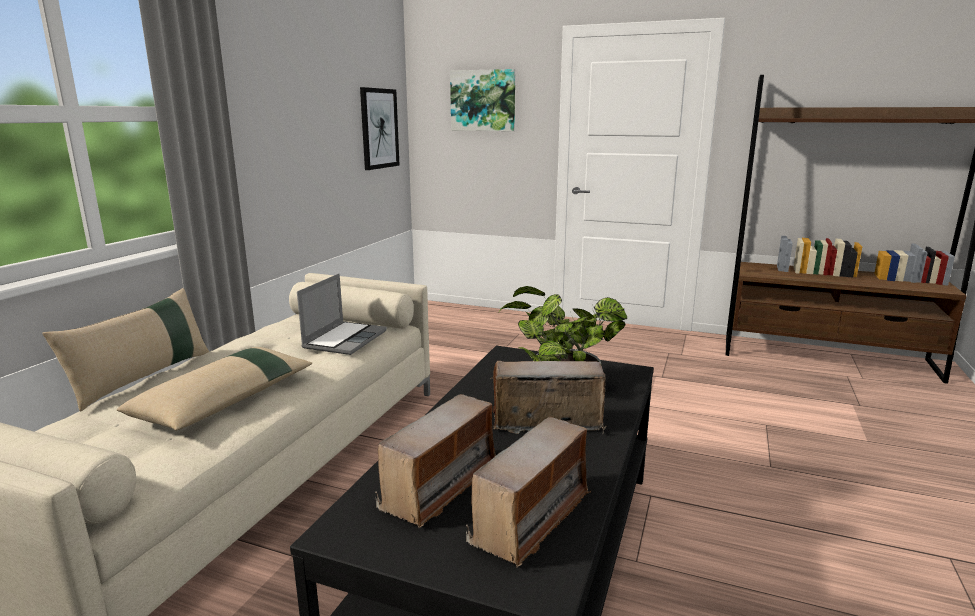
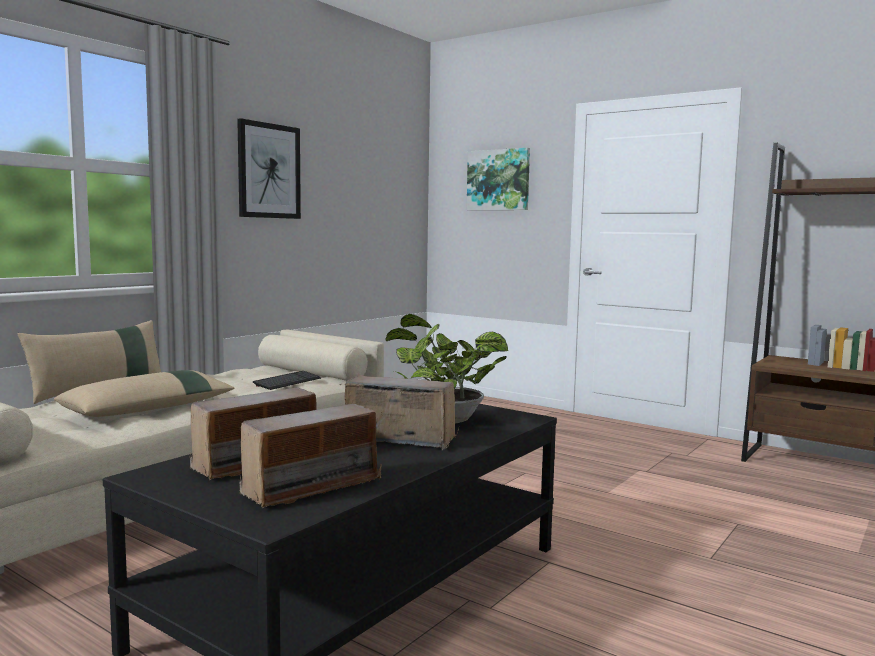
camera: 15 degrees right, 10 degrees down
(345, 339) = (287, 382): laptop -> keyboard
(379, 128) = (391, 205): picture -> picture (269, 171)

